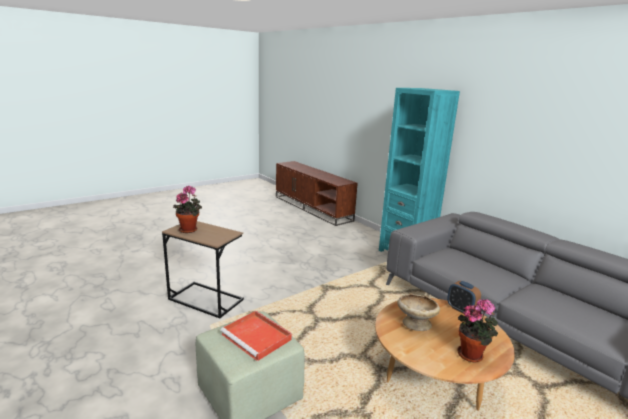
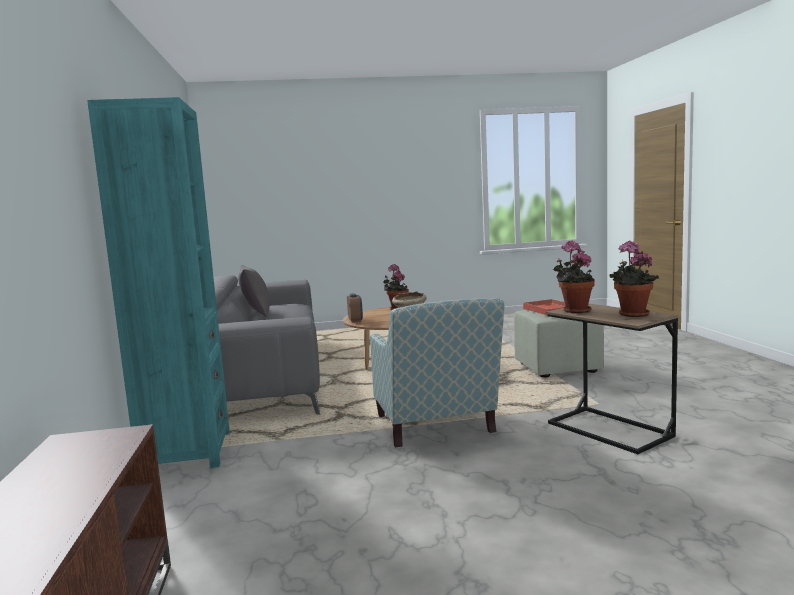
camera: 150 degrees left, 10 degrees down
(224, 233) = (574, 311): none -> potted plant
(306, 285) = (436, 428): none -> armchair
(566, 295) = (256, 314): none -> grey pillow

